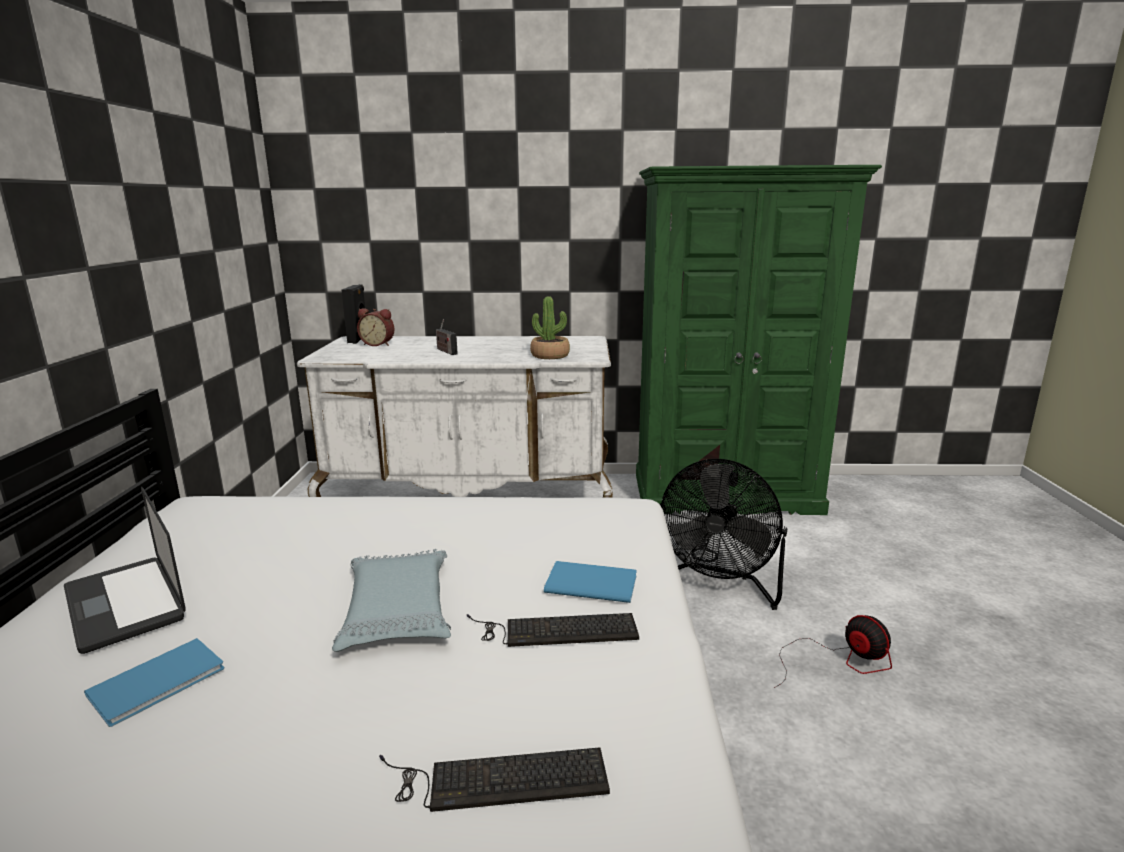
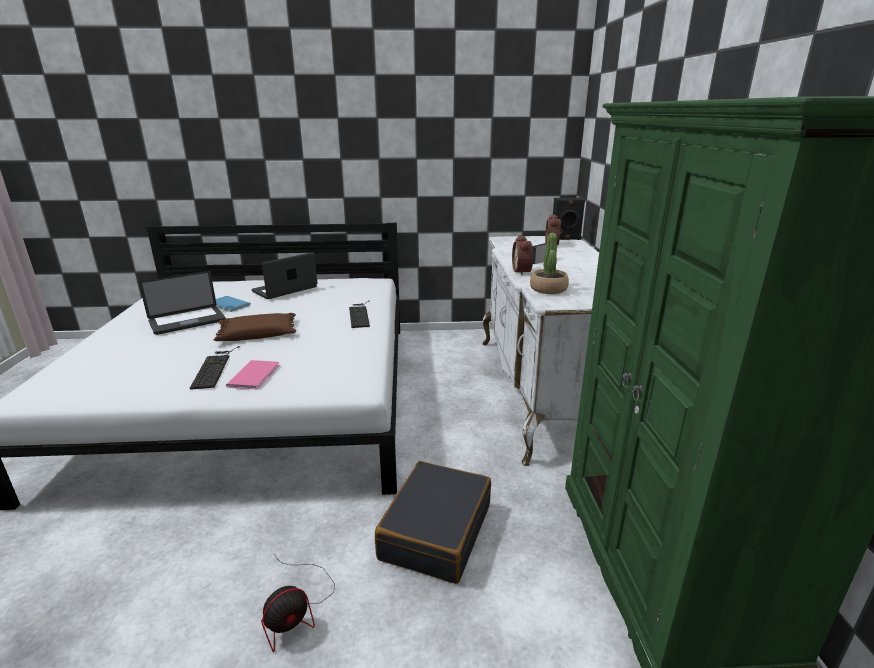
camera: 85 degrees right, 5 degrees up
(253, 731) = (187, 321): none -> laptop
(397, 606) = (257, 332): blue pillow -> brown pillow
(483, 358) = (523, 271): none -> alarm clock
(496, 779) = (125, 361): keyboard -> keyboard (359, 314)
(589, 582) = (256, 375): blue book -> pink book
(712, 580) = (435, 531): black fan -> black suitcase

